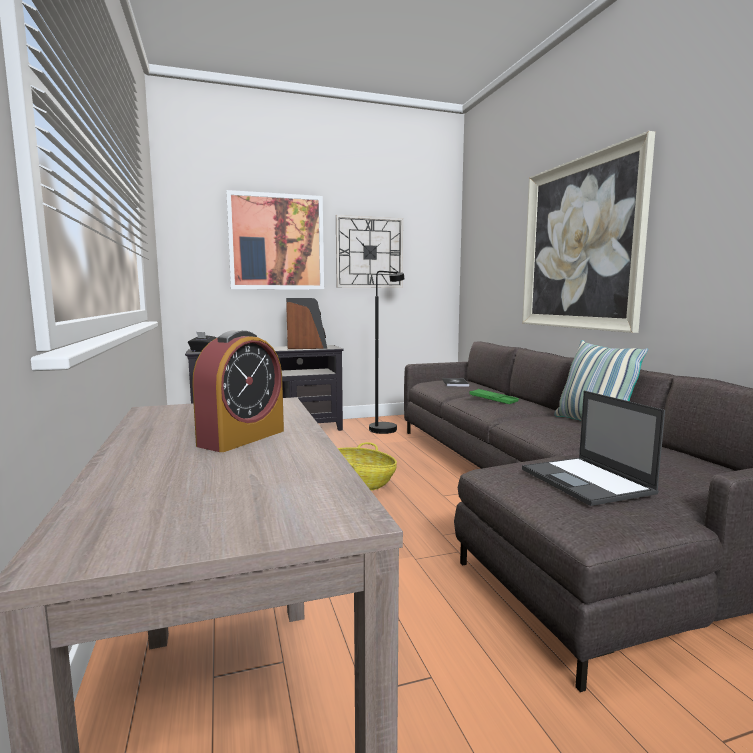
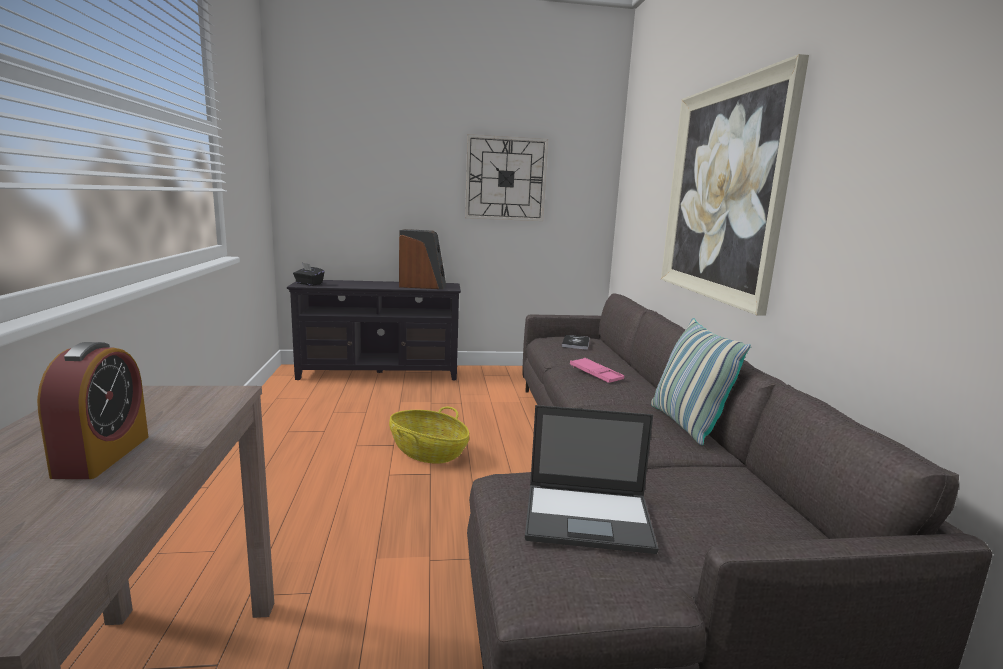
camera: 10 degrees right, 5 degrees up
(242, 438) = (103, 455): alarm clock -> alarm clock turned 45 degrees counterclockwise
(276, 242) = (398, 165): picture -> none
(386, 428) = (506, 382): black floor lamp -> none
(493, 400) = (596, 374): green tray -> pink tray
(587, 481) = (589, 517): laptop -> laptop turned 75 degrees counterclockwise

